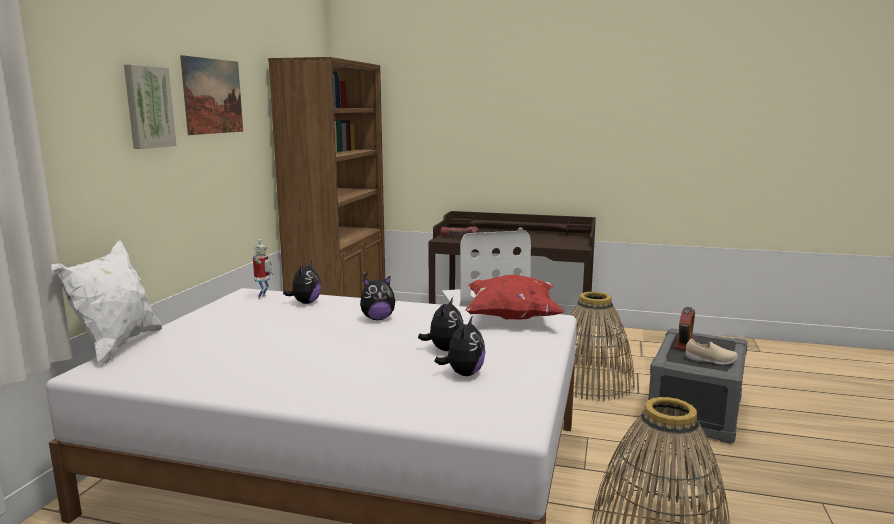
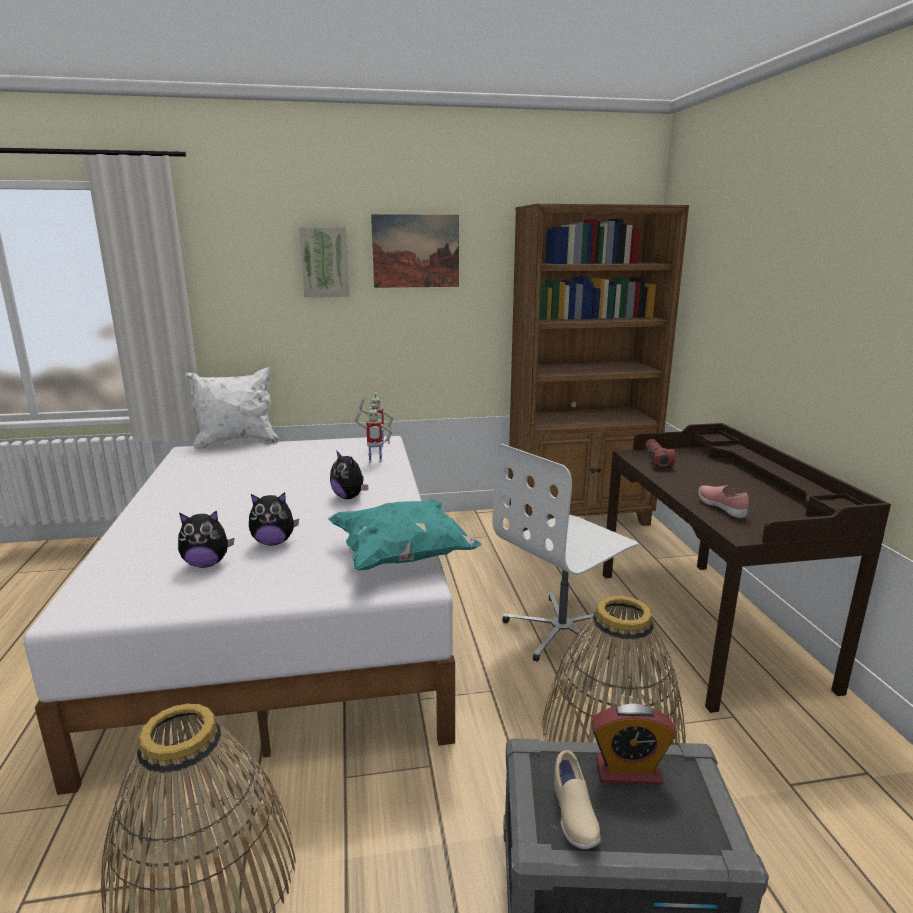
camera: 65 degrees right, 5 degrees up
(305, 302) = (375, 462): plush toy -> toy robot
(511, 317) = (402, 557): red pillow -> turquoise pillow
(544, 243) = (722, 508): none -> pink shoe

